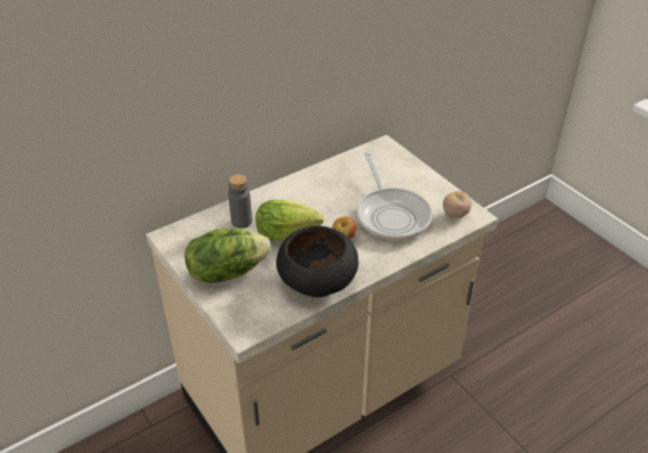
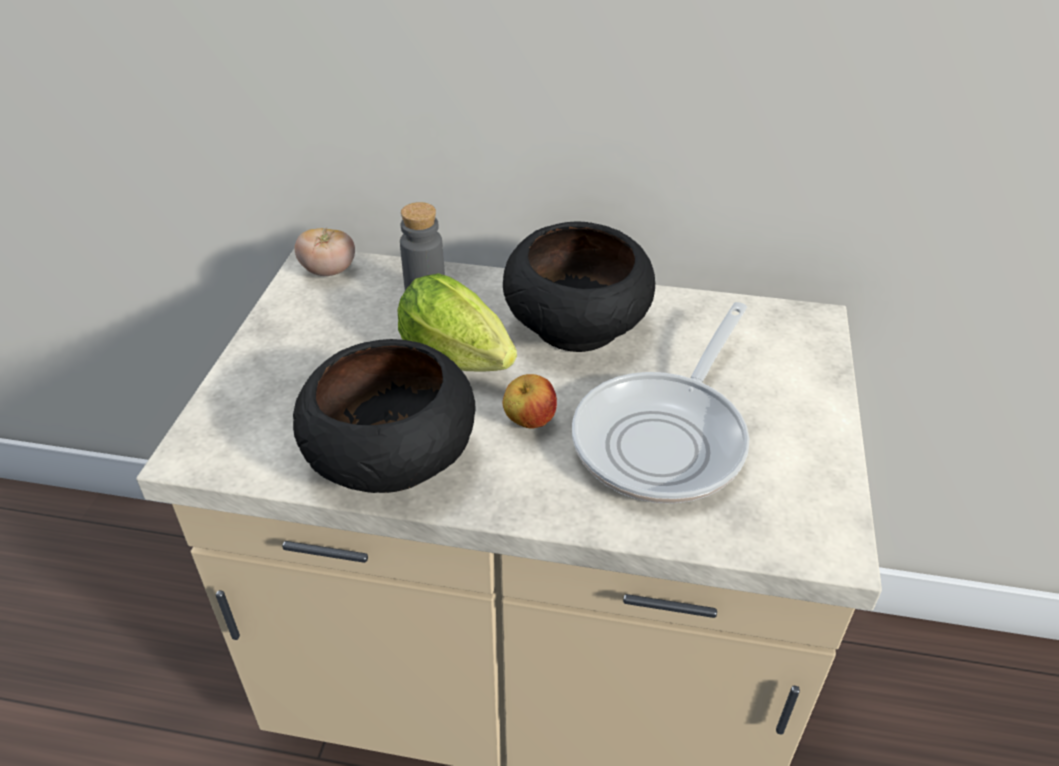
camera: 45 degrees right, 0 degrees up
(227, 271) = (303, 354): lettuce -> none
(311, 195) = (578, 325): none -> black bowl
(455, 214) = (793, 518): tomato -> tomato (328, 271)

